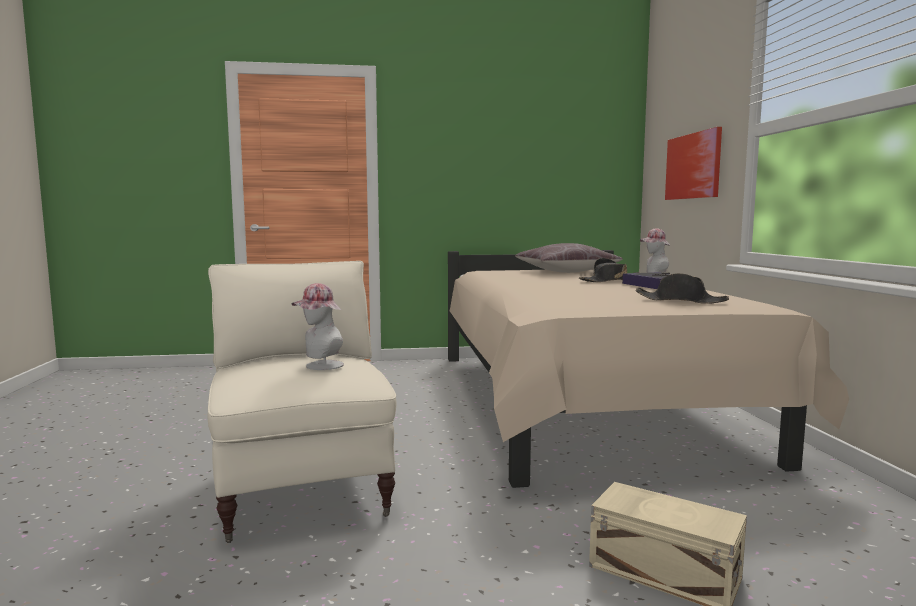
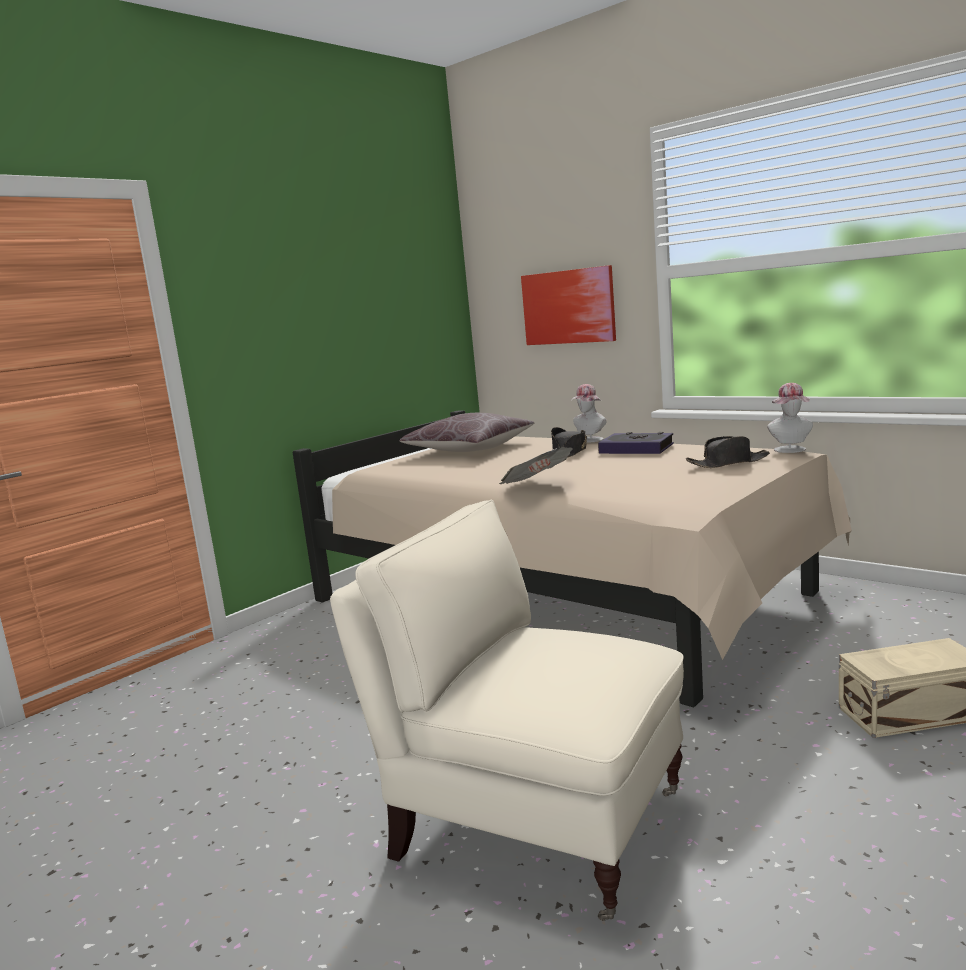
camera: 40 degrees left, 5 degrees up
(320, 366) = (585, 650): hat -> hat (791, 450)
(515, 288) = (536, 486): none -> newspaper

